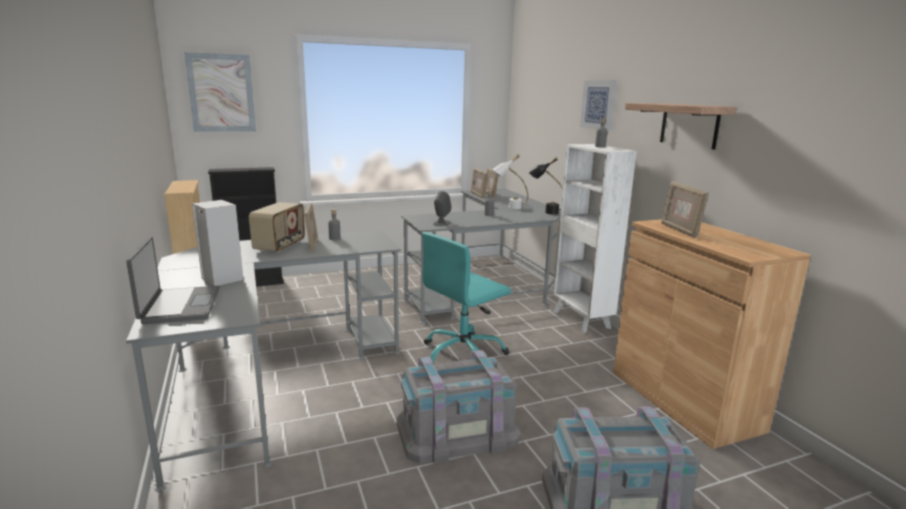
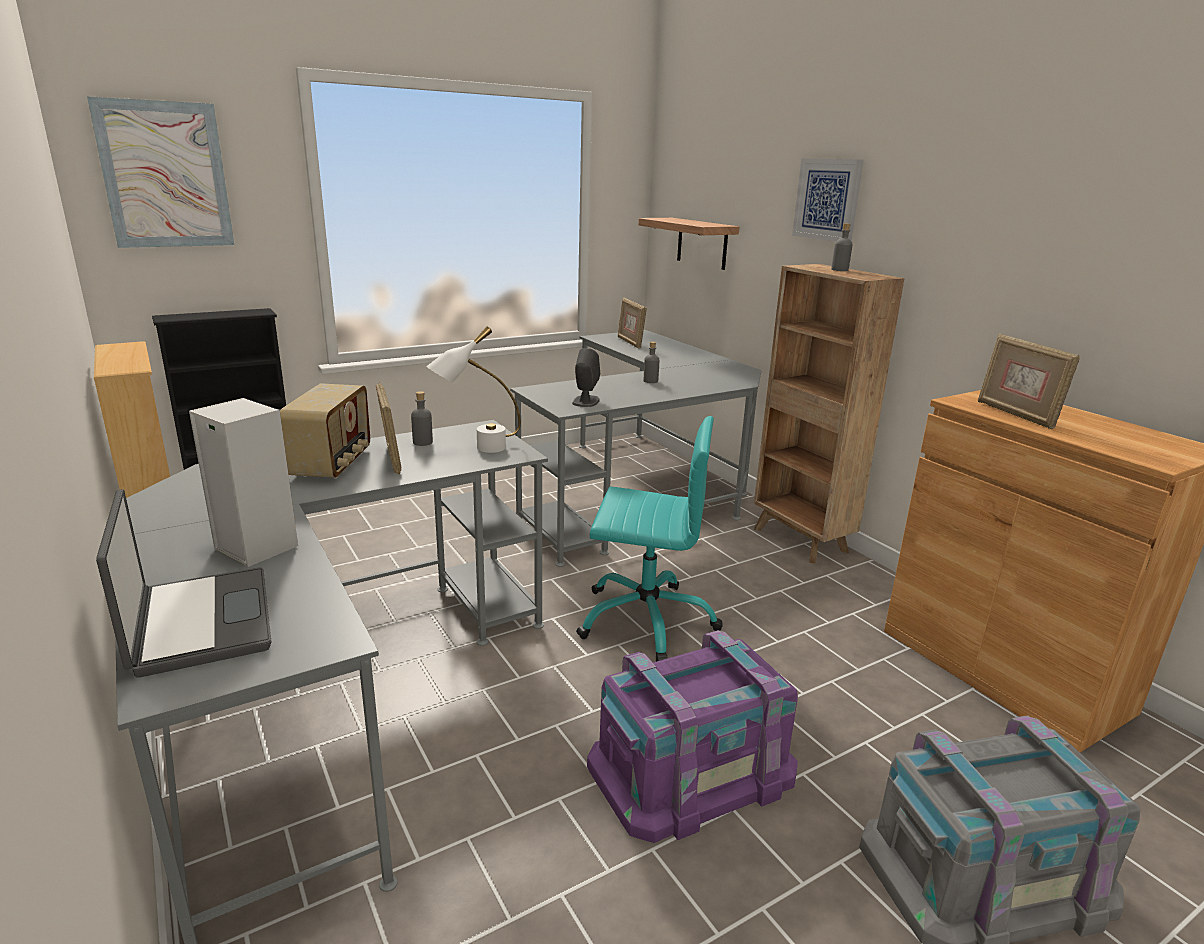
camera: 10 degrees left, 5 degrees up
(457, 432) = (692, 770): grey storage box -> purple storage box
(463, 355) = (646, 619): turquoise office chair -> turquoise office chair turned 120 degrees counterclockwise
(478, 195) = (612, 344): picture frame -> none
(509, 208) = (674, 367): white table lamp -> white table lamp (477, 449)
(545, 212) = (733, 372): black table lamp -> none
(582, 320) = (801, 541): white bookcase -> brown bookcase
(689, 125) = (1006, 238): shelf -> shelf (702, 243)

